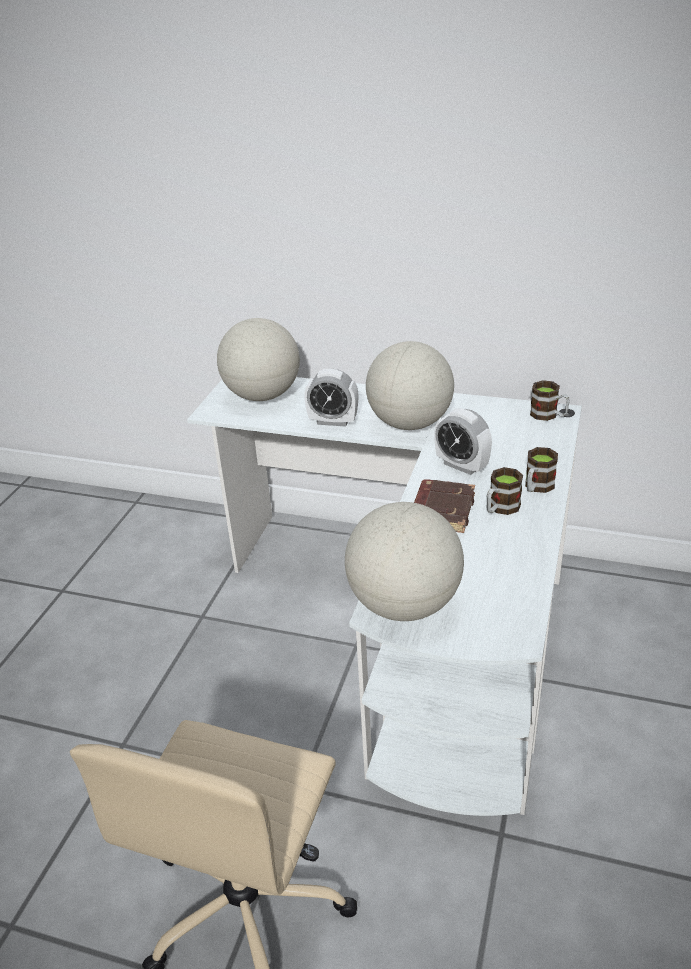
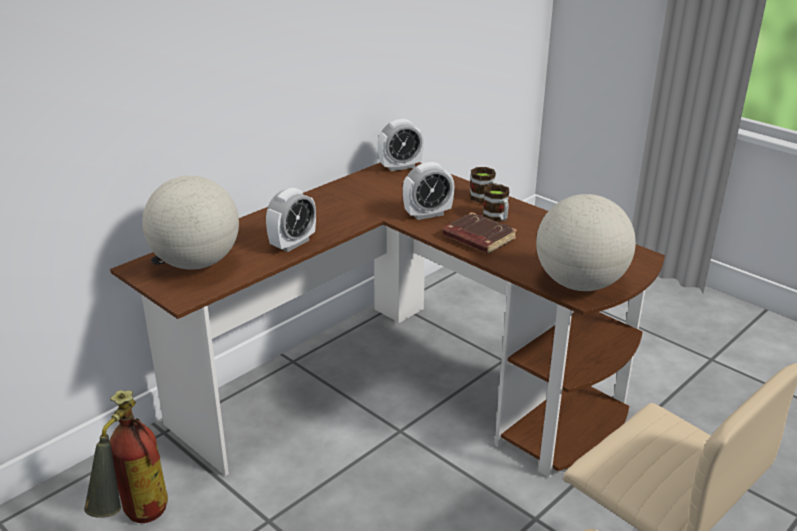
camera: 65 degrees left, 5 degrees down
(165, 555) = (135, 522): none -> fire extinguisher
(410, 423) = (342, 215): globe -> none
(419, 621) = (402, 387): white desk -> brown desk
(548, 415) = (400, 167): mug -> alarm clock

